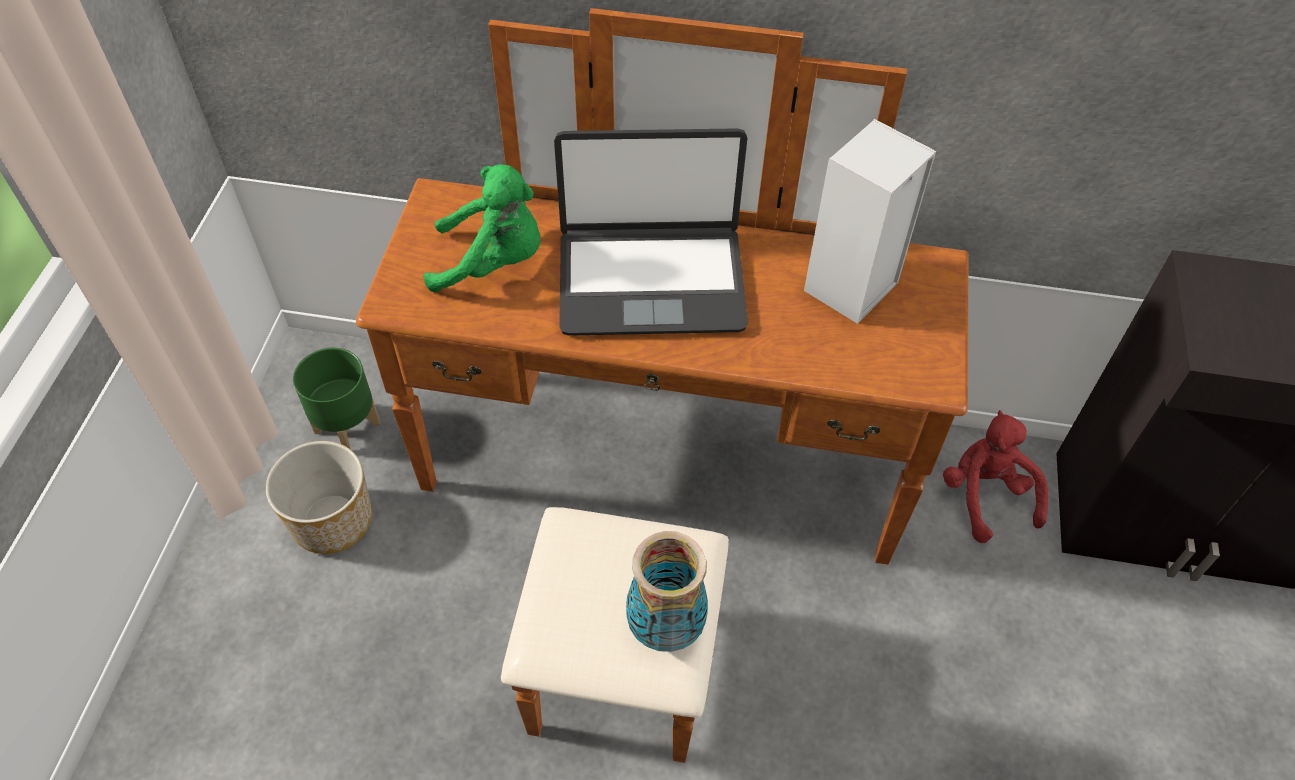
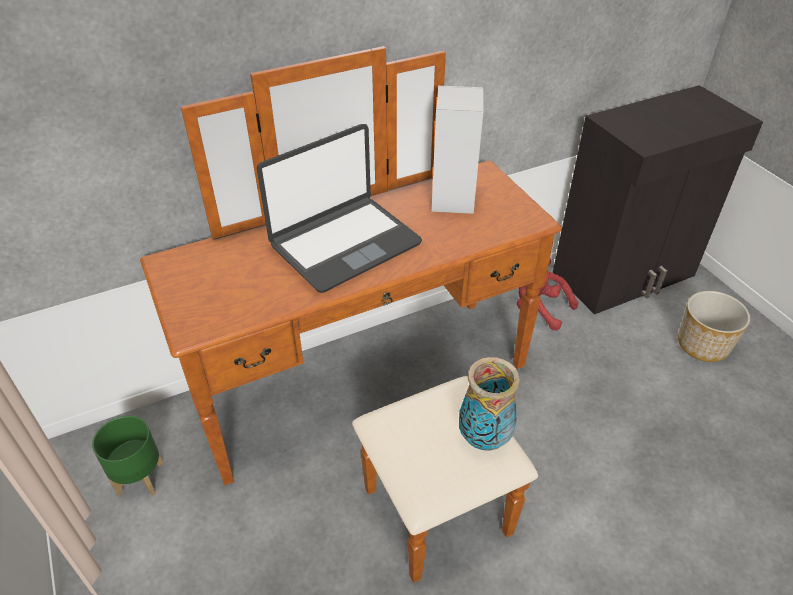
camera: 35 degrees left, 10 degrees down
(331, 521) = (175, 542): planter -> planter (702, 345)
(493, 262) = (238, 278): green plush toy -> none

